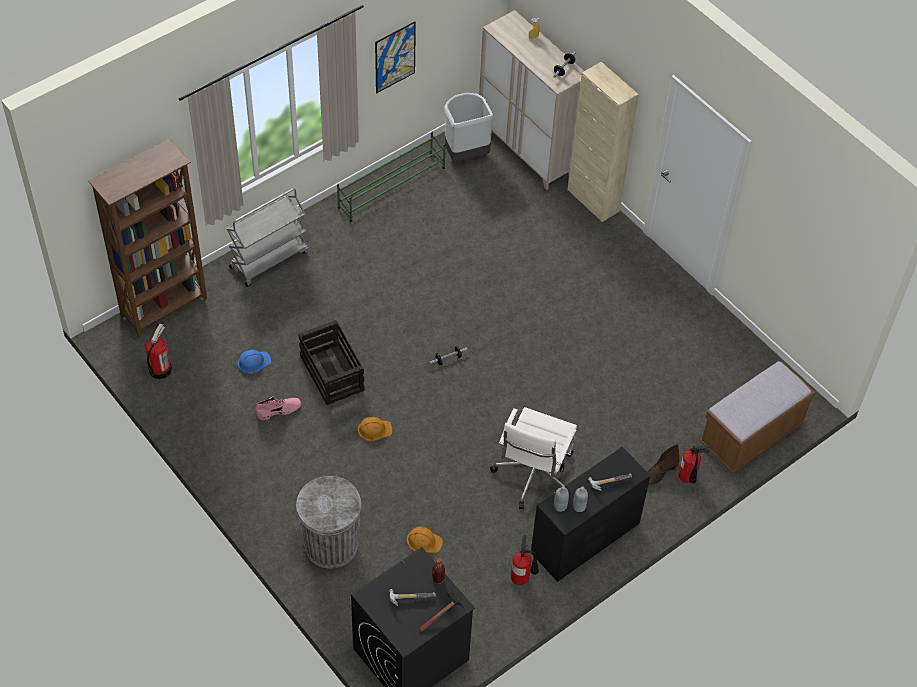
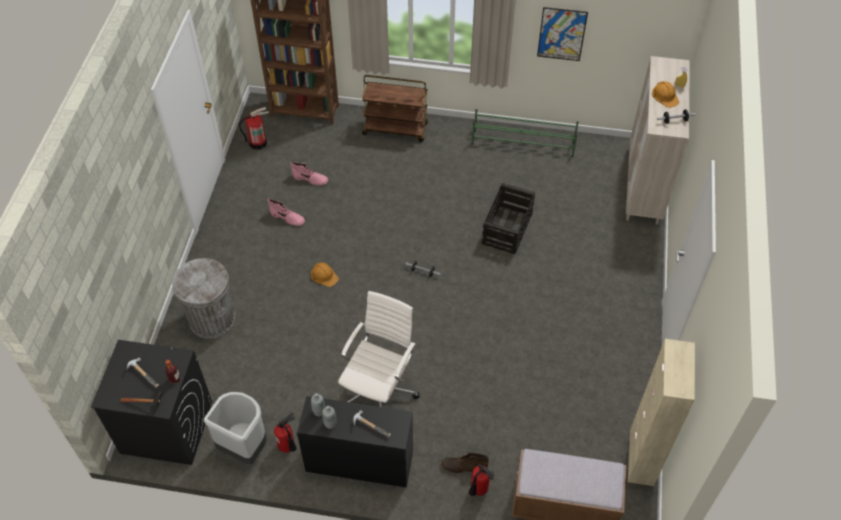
camera: 50 degrees right, 0 degrees up
(253, 362) = (310, 179): blue hard hat -> pink boot
(269, 259) = (396, 129): grey cart -> brown cart
(331, 373) = (344, 221): crate -> crate (507, 228)
(424, 541) = (263, 367): orange hard hat -> orange hard hat (665, 96)
(465, 154) = (598, 158): grey trash can -> grey trash can (244, 447)
(533, 476) = (379, 391): white office chair -> white office chair turned 135 degrees clockwise
(593, 200) = (651, 252): beige cabinet -> beige cabinet (641, 457)

